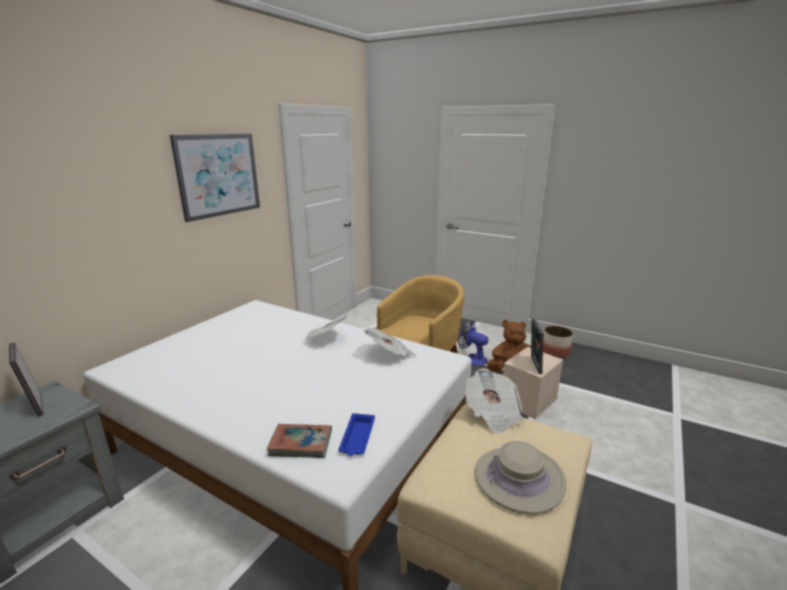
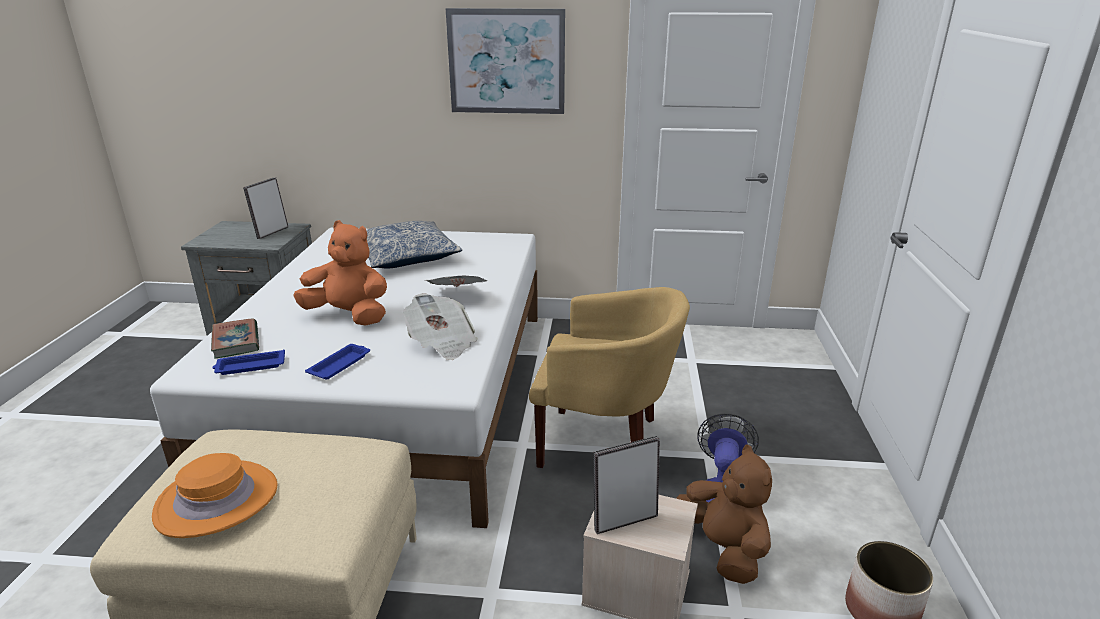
camera: 65 degrees right, 5 degrees up
(226, 345) = (406, 256): none -> pillow
(310, 382) = (349, 316): none -> orange plush toy
(389, 395) = (340, 365): none -> blue tray
(492, 414) = (356, 460): newspaper -> none
(519, 478) = (217, 500): beige hat -> orange hat

